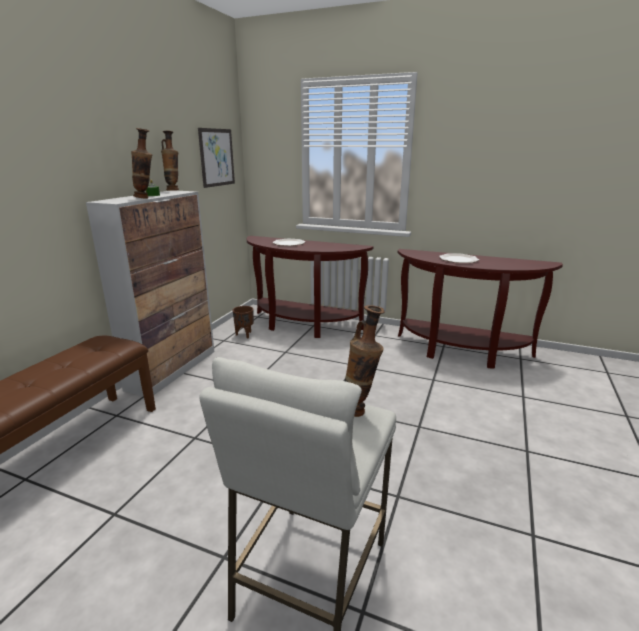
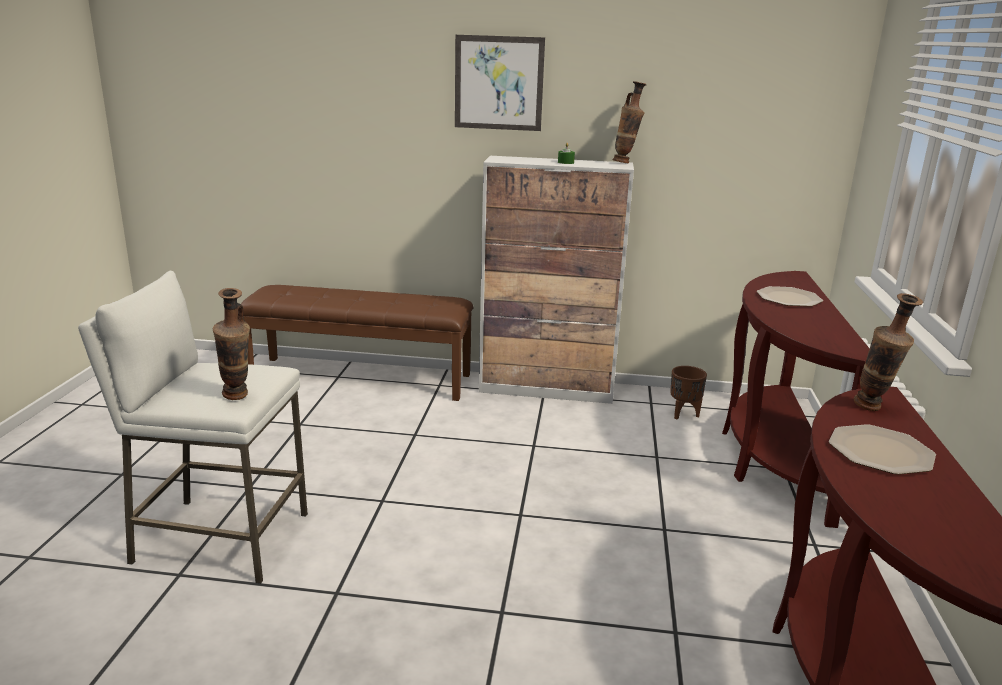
camera: 75 degrees right, 0 degrees up
(146, 198) = (536, 163): vase -> vase (873, 409)
(217, 157) = (770, 126): picture -> picture (498, 83)

